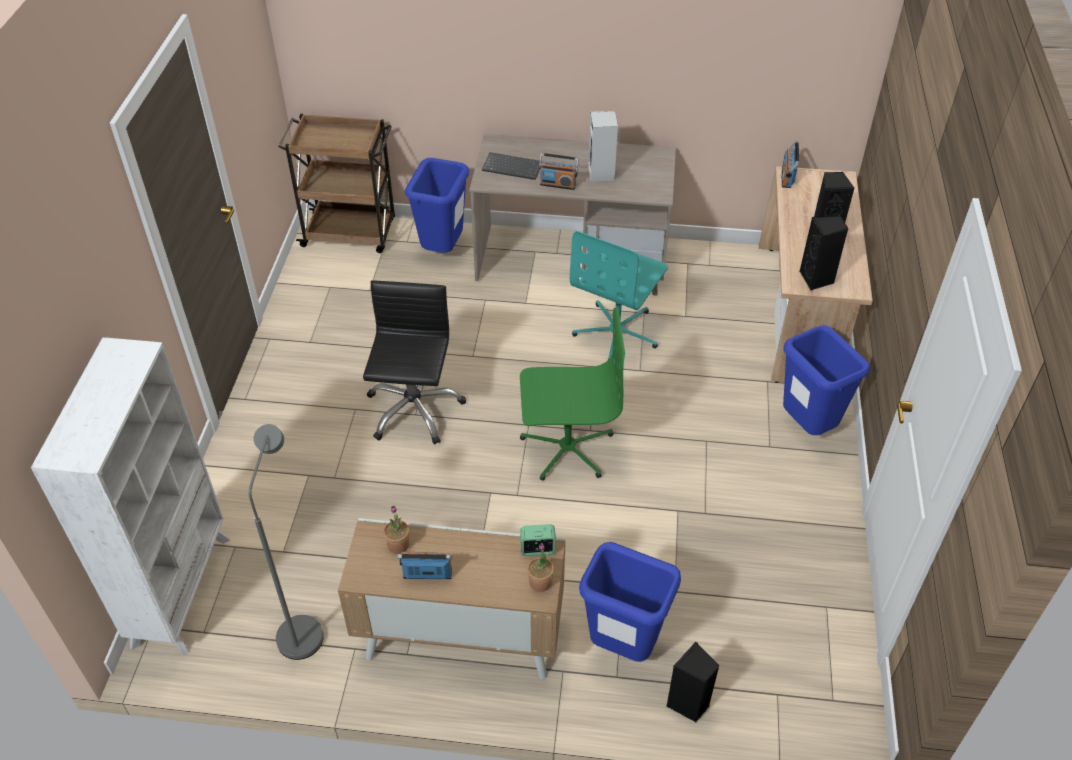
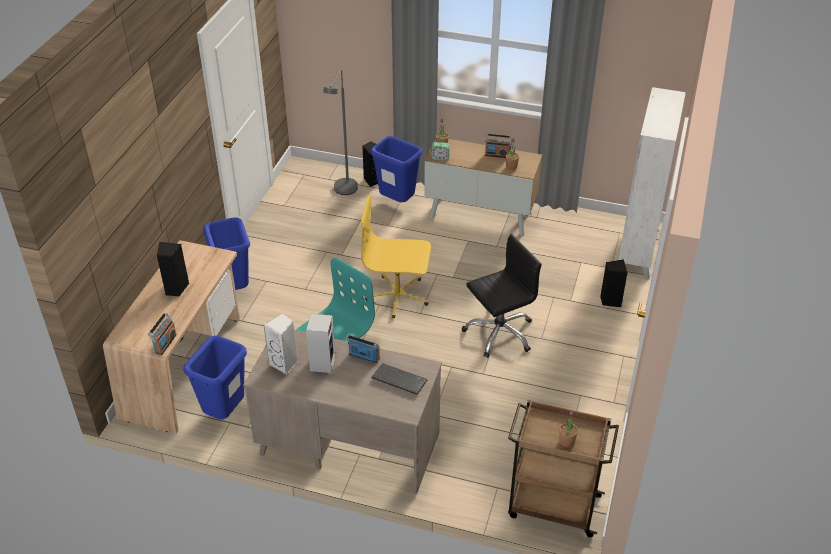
camera: 170 degrees left, 5 degrees down
(303, 627) = (565, 228): grey floor lamp -> grey floor lamp (343, 192)
(333, 133) = (566, 441): none -> potted plant
(413, 409) = (499, 333): black office chair -> black office chair turned 135 degrees counterclockwise
(442, 251) = (464, 471): blue trash can -> blue trash can (225, 412)
(567, 447) = (398, 296): green office chair -> yellow office chair
(642, 168) = (285, 363): none -> white speaker
(817, 279) = (205, 257): black speaker -> black speaker (610, 300)

